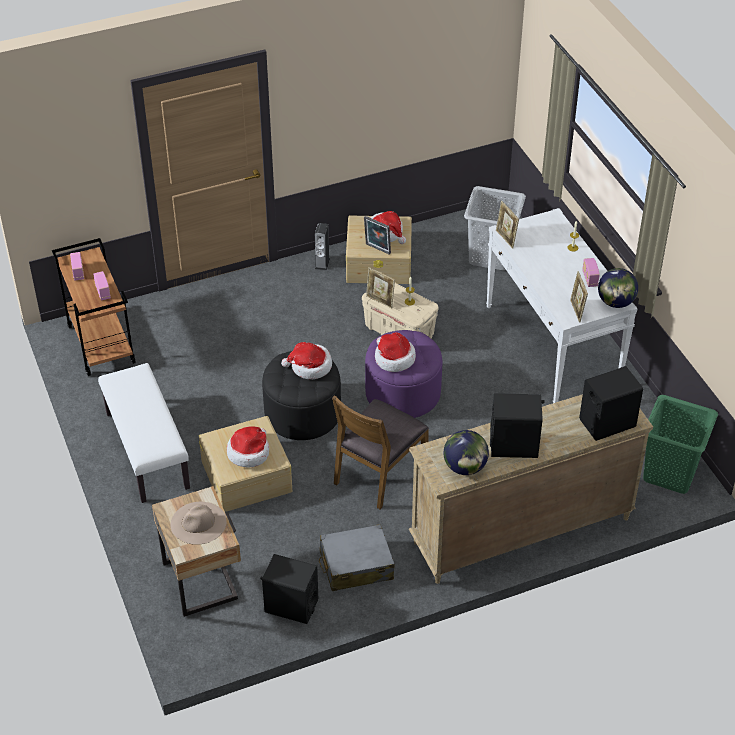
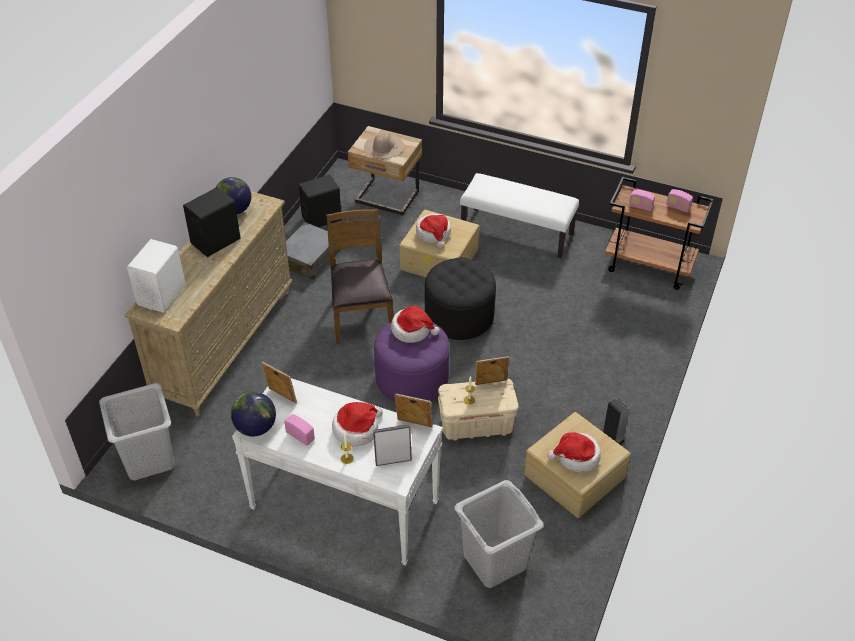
camera: 135 degrees right, 0 degrees up
(310, 366) = (460, 285): hat -> hat (357, 429)
(377, 249) = (560, 435): picture frame -> picture frame (393, 460)
(607, 423) = (161, 295): black speaker -> white speaker
(670, 473) = (148, 458): green laundry basket -> grey laundry basket

